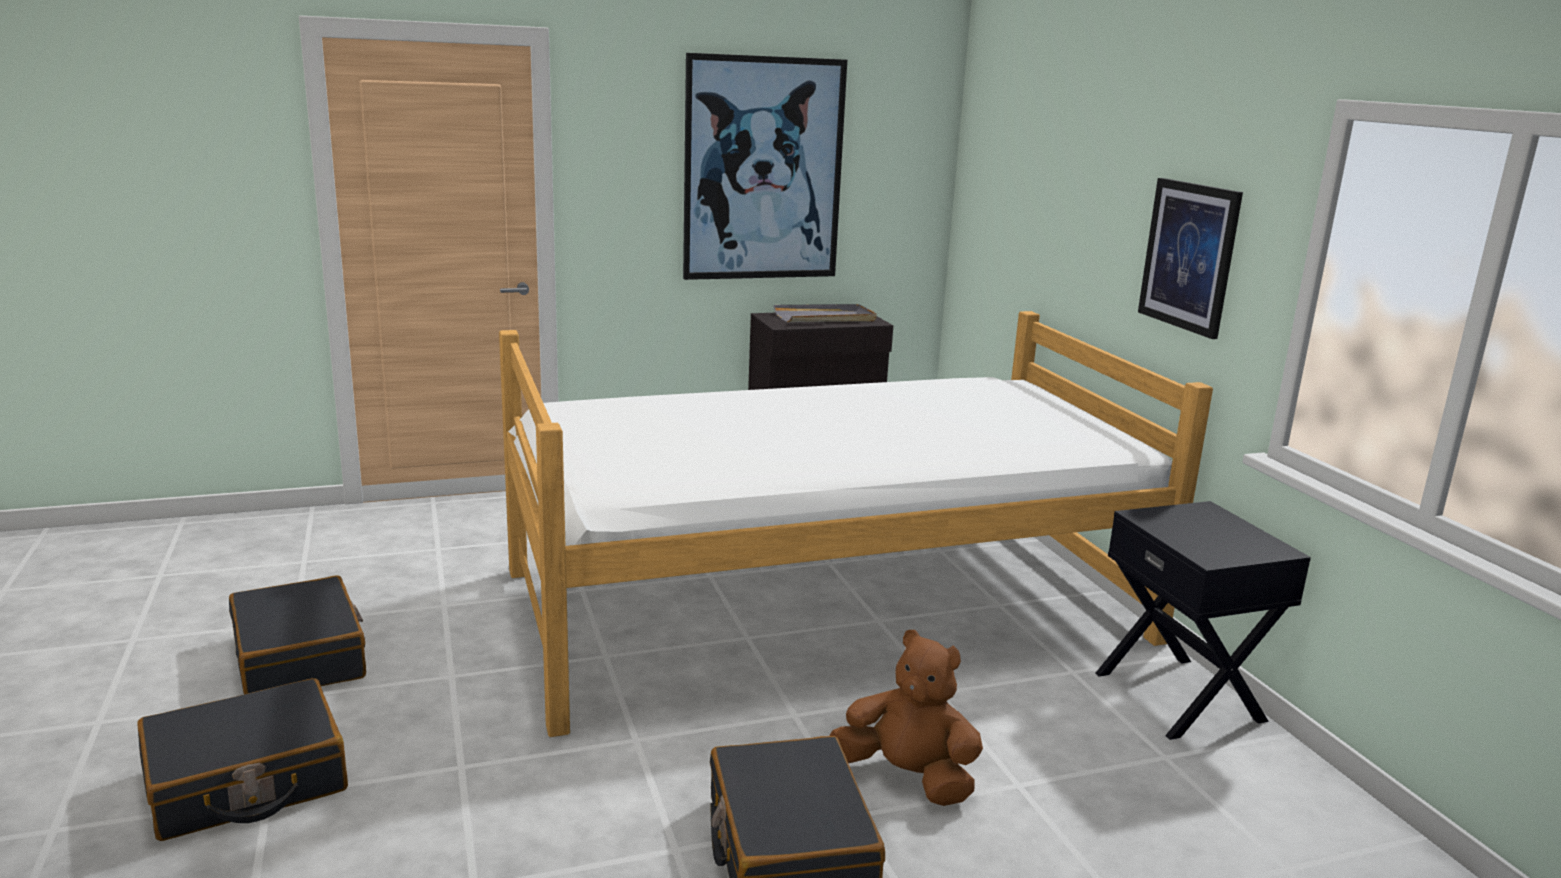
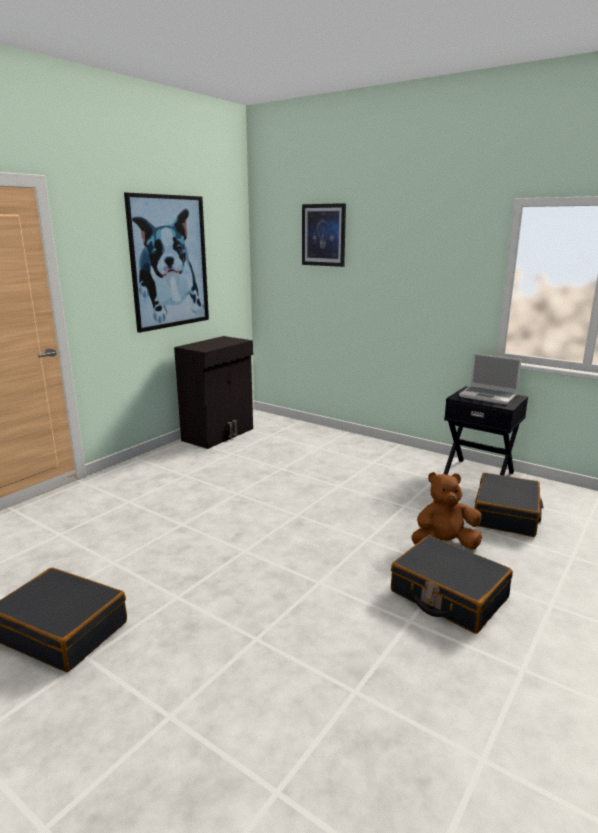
camera: 35 degrees left, 0 degrees up
(246, 781) = (142, 716): black suitcase -> black suitcase (506, 515)
(825, 317) = (215, 342): grey tray -> none
(827, 607) = (309, 488): bed -> none
(1189, 256) = (433, 278): picture -> picture (323, 235)
(1214, 532) = (489, 396): none -> laptop

